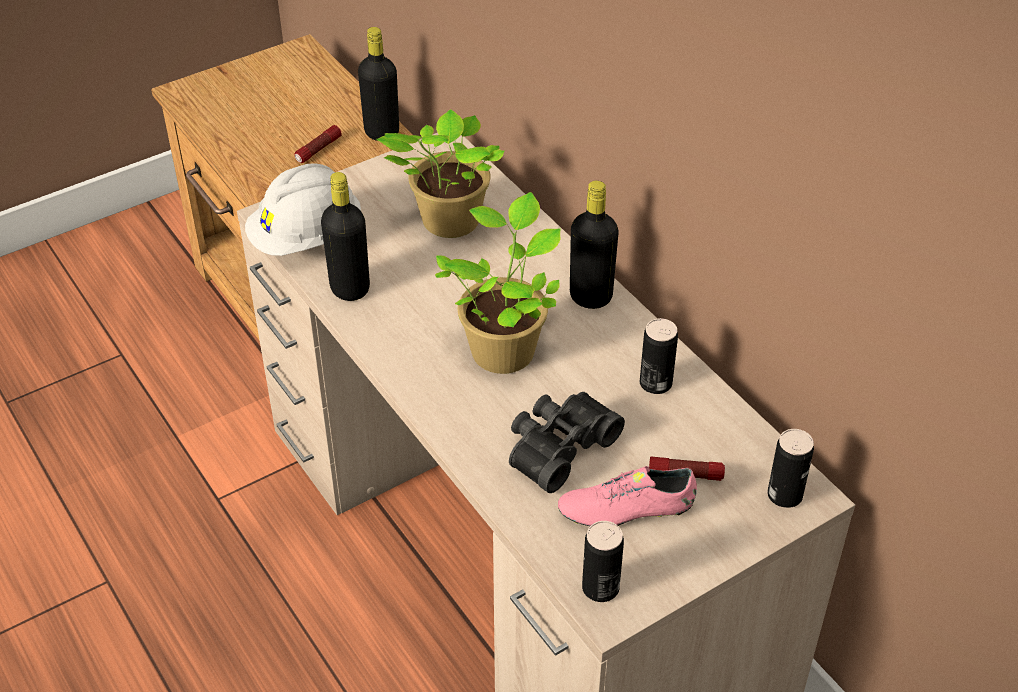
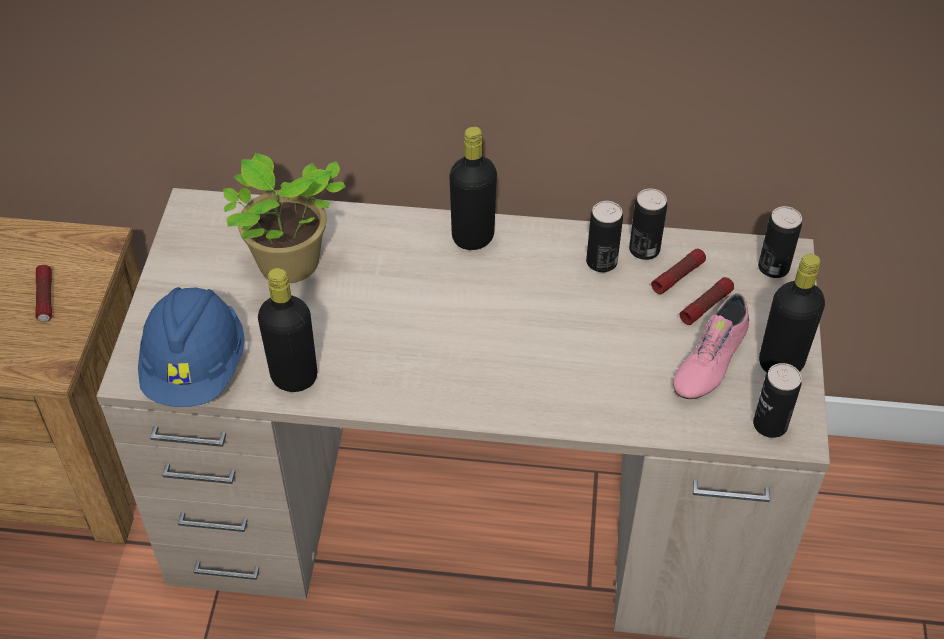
camera: 50 degrees left, 5 degrees up
(306, 238) = (196, 368): white hard hat -> blue hard hat
(382, 132) = (80, 243): black bottle -> black bottle (781, 363)
(504, 348) = (473, 323): potted plant -> none
(557, 446) = (609, 359): black binoculars -> none
(697, 438) = (678, 276): none -> flashlight
(701, 401) = (644, 249): none -> can

